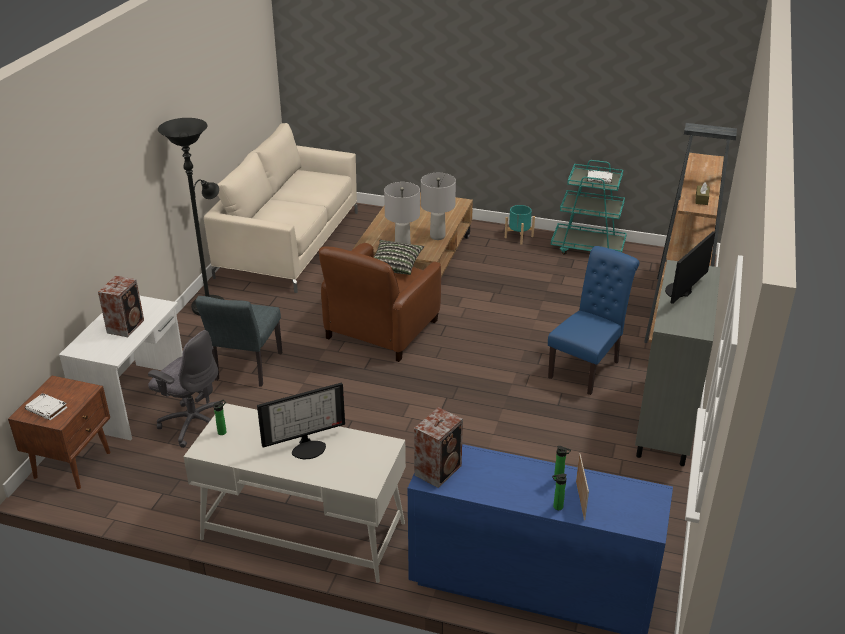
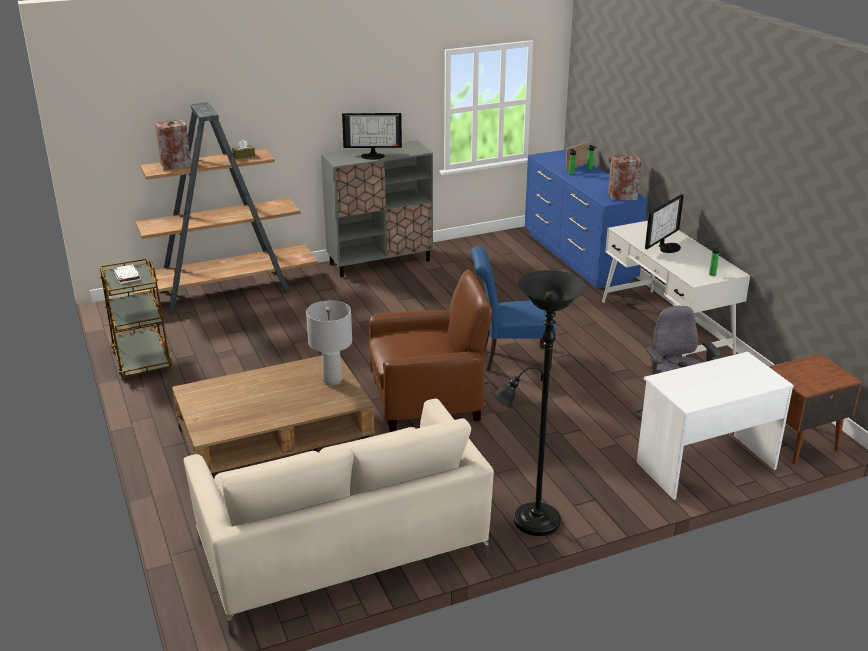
camera: 130 degrees left, 5 degrees down
(47, 409) = (824, 372): white book -> none
(126, 326) = (711, 378): speaker -> speaker (174, 164)
(246, 370) = (581, 435): grey chair -> none
(308, 447) = (667, 247): monitor -> monitor turned 105 degrees clockwise
(395, 265) = (391, 347): pillow -> none
(437, 236) = (286, 371): grey table lamp -> none
(518, 237) = (154, 403): turquoise planter -> none
(587, 367) = (353, 301): blue chair -> blue chair (510, 359)
(588, 248) = (142, 359): turquoise cart -> brown cart

